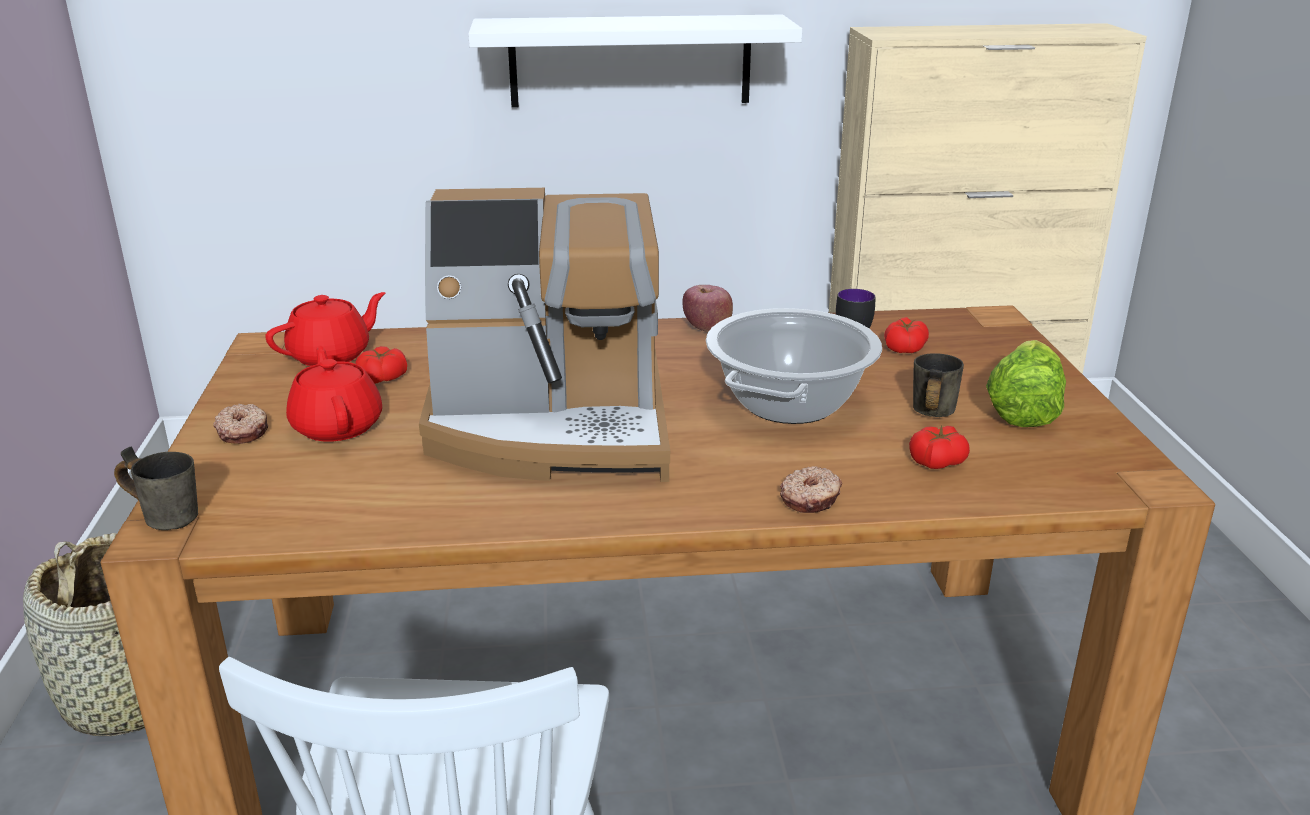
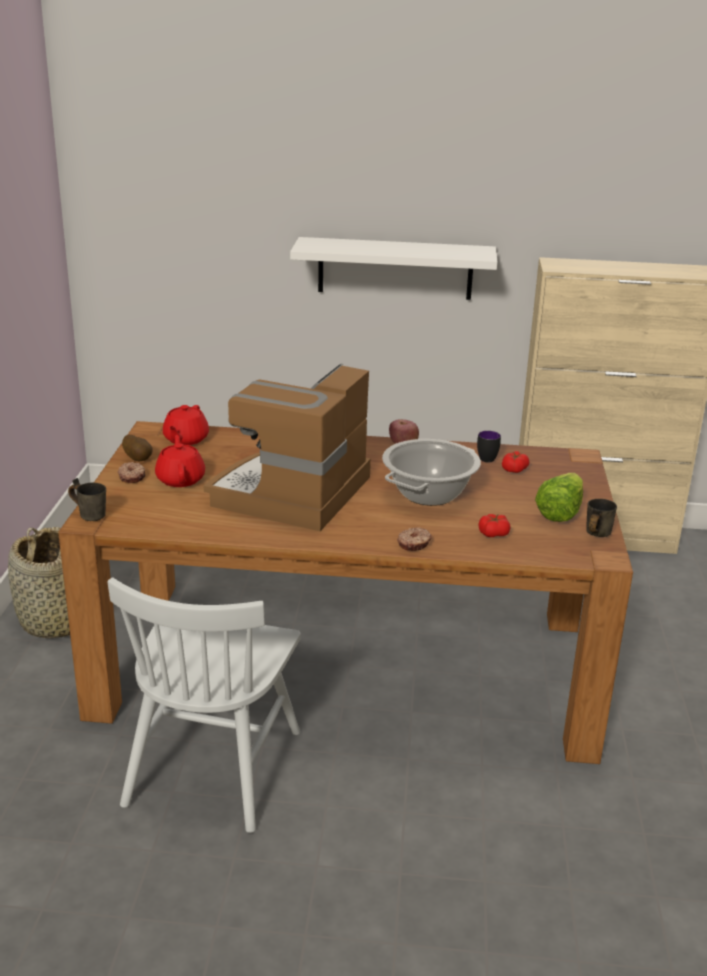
camera: 10 degrees right, 0 degrees up
(251, 398) = (139, 459): none -> potato
(331, 355) = (185, 439): red teapot -> red teapot turned 135 degrees clockwise
(383, 378) = (210, 455): tomato -> none
(552, 428) = (293, 493): coffee machine -> coffee machine turned 105 degrees clockwise
(927, 415) = (503, 509): grey mug -> grey mug (593, 535)

